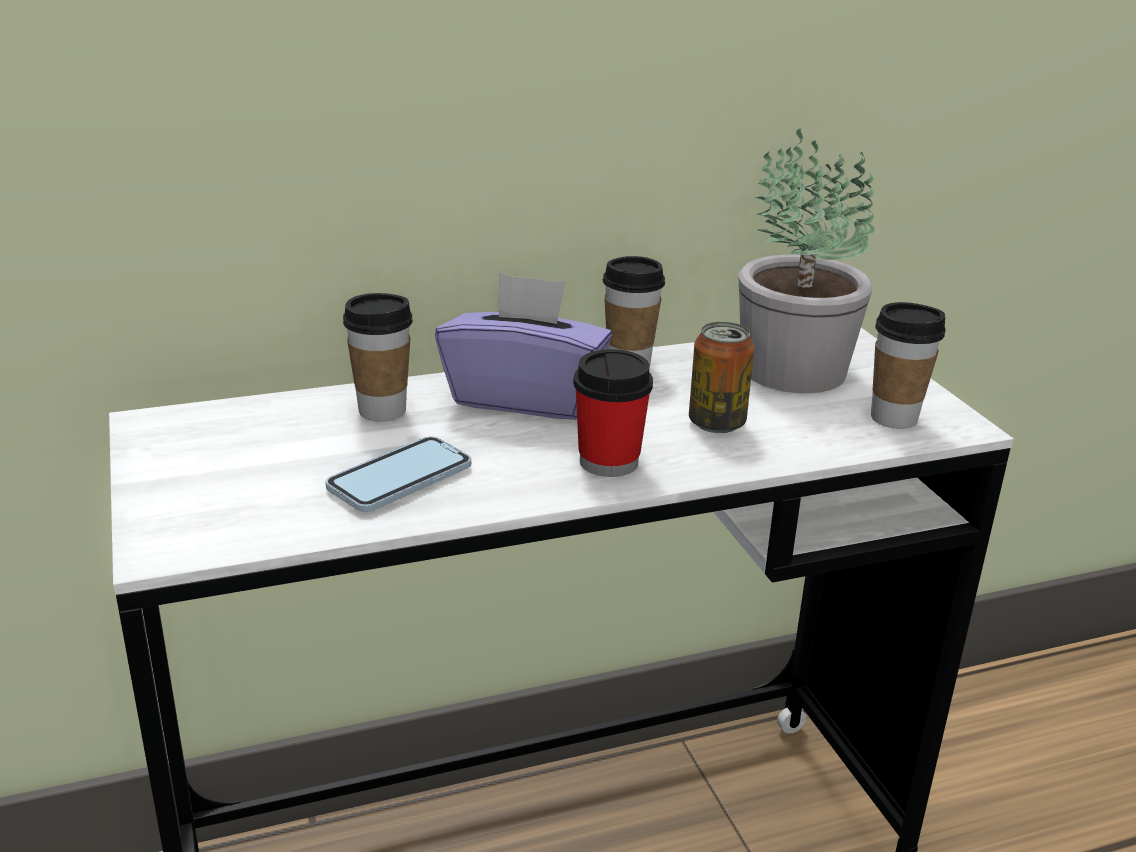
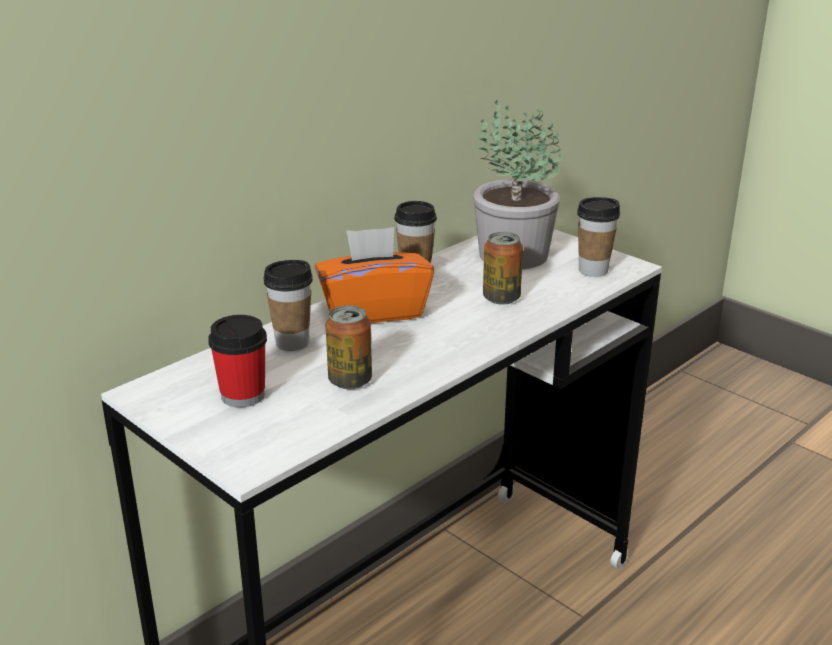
camera: 25 degrees left, 0 degrees up
(400, 478) = (350, 381): phone -> can
(525, 397) = (373, 311): purple tissue box -> orange tissue box
(609, 462) = (463, 337): cup -> cup (243, 395)

